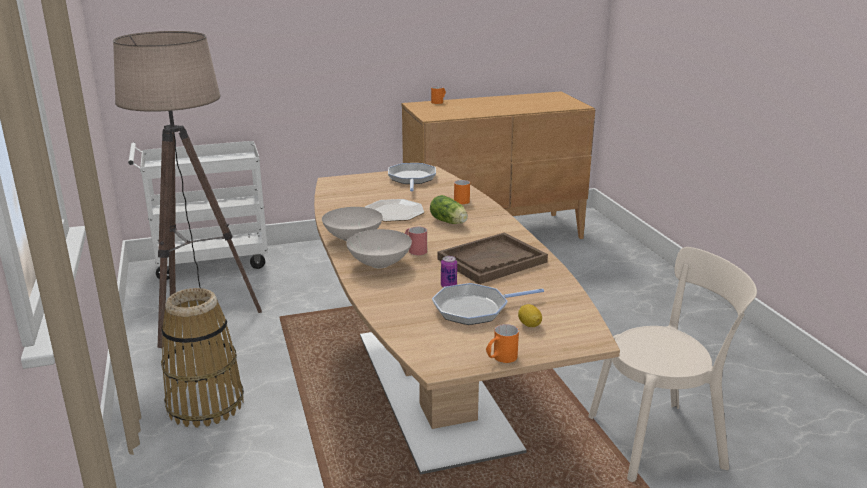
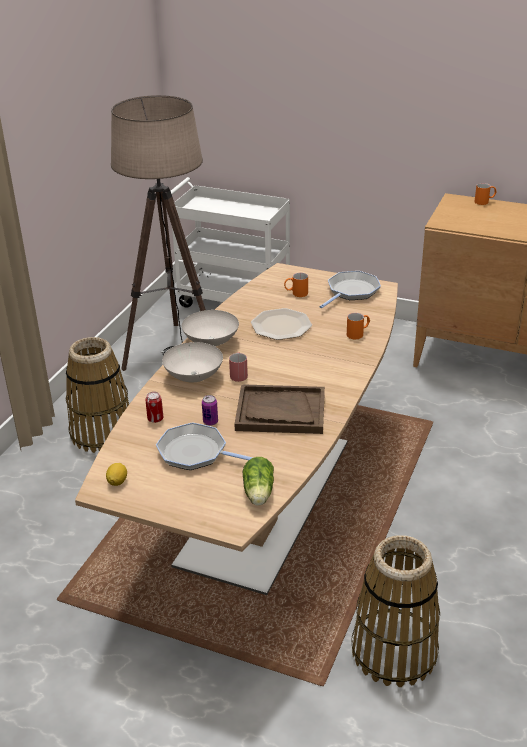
camera: 40 degrees right, 10 degrees up
(397, 301) = (155, 419): none -> can
(449, 222) = (309, 355): lettuce -> lettuce (258, 494)
(500, 359) = (147, 506): orange mug -> orange mug (296, 293)
(529, 325) = (212, 488): lemon -> lemon (117, 481)
(661, 440) = (394, 652): beige chair -> basket

